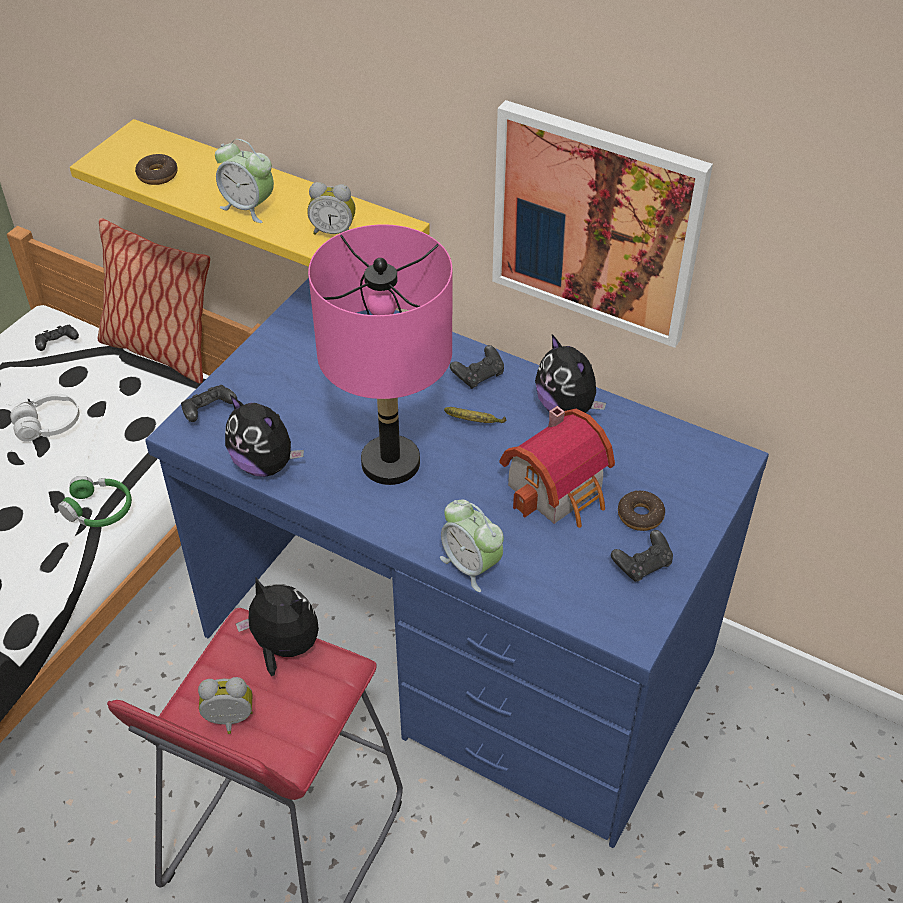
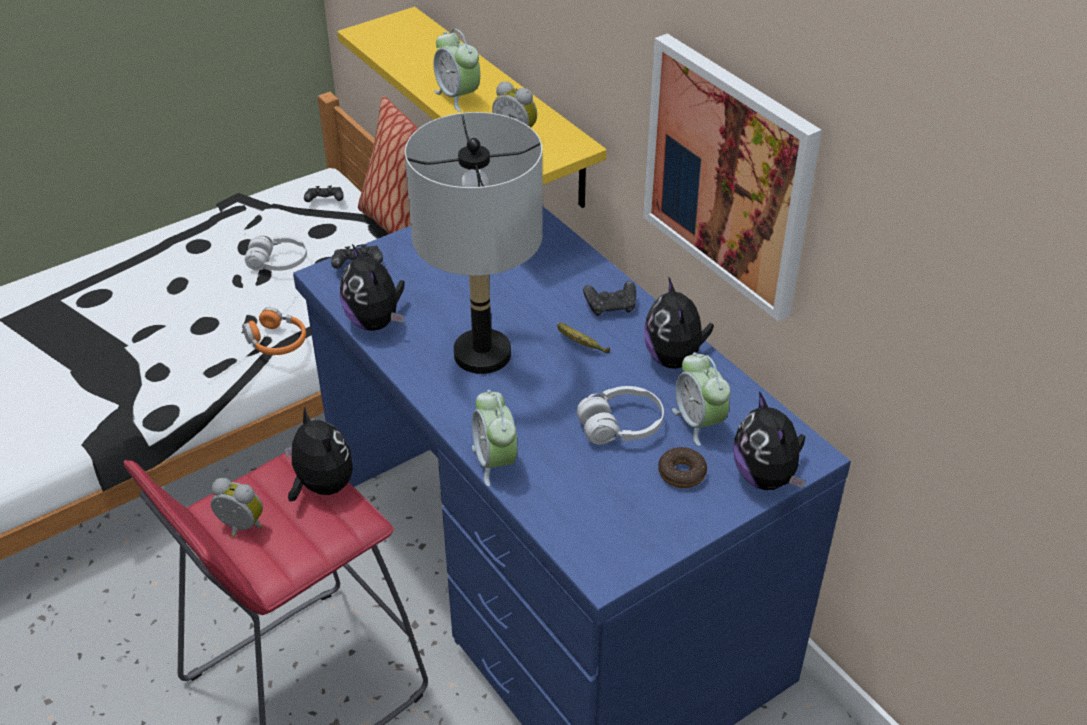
camera: 25 degrees right, 5 degrees down
(99, 509) = (276, 341): green headphones -> orange headphones
(157, 175) = (401, 54): donut -> none
(390, 463) = (481, 354): pink table lamp -> grey table lamp
(560, 490) = (621, 426): toy house -> white headphones
(625, 462) = (698, 422): none -> alarm clock
(642, 565) = (654, 516): black game controller -> none
(711, 493) = (766, 477): none -> plush toy

